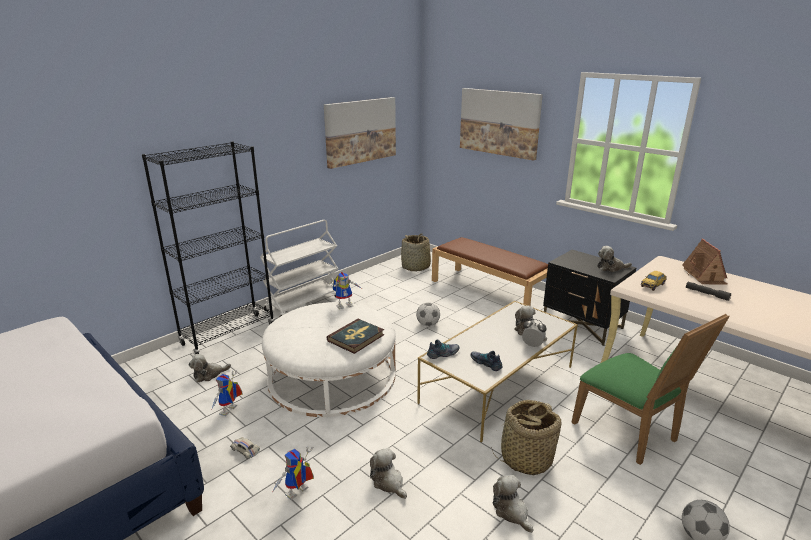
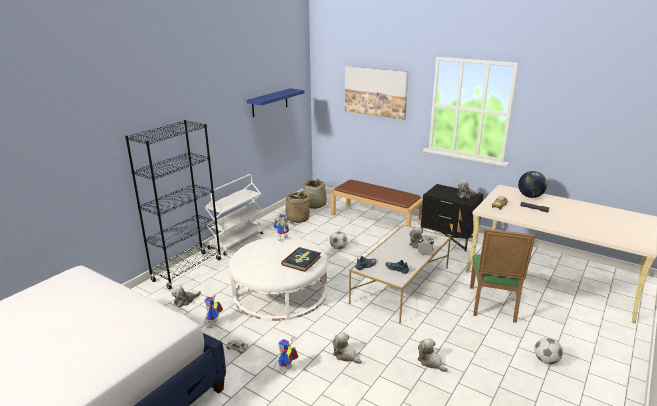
camera: 10 degrees left, 0 degrees up
(360, 131) = (270, 102): picture -> blue shelf
(526, 458) = (431, 329): basket -> basket (297, 219)
(630, 433) = (494, 306): green chair -> green chair turned 60 degrees clockwise
(704, 276) = (530, 197): toy house -> globe

